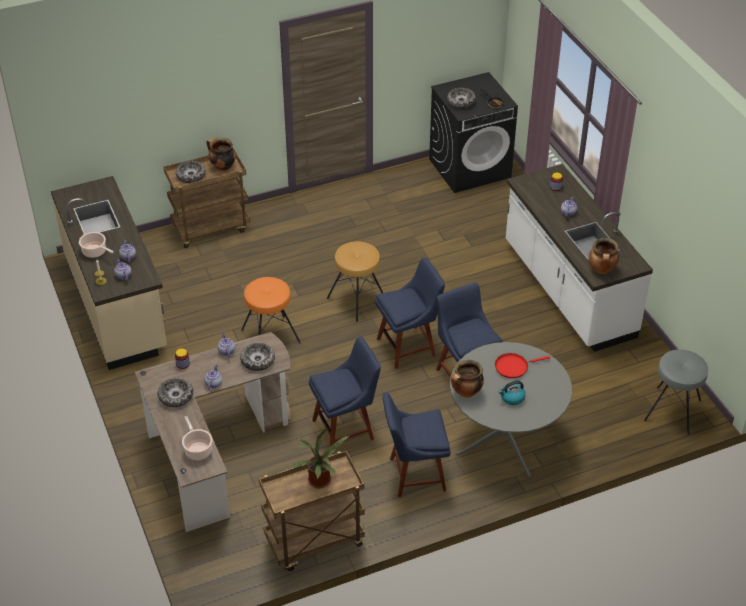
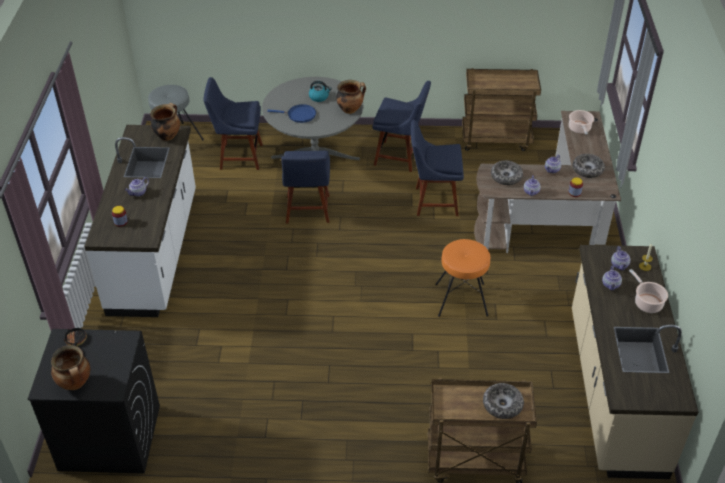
camera: 155 degrees left, 0 degrees up
(222, 167) = (457, 405): cooking pot -> cooking pot (76, 383)
(320, 482) = (495, 83): potted plant -> none
(357, 299) = (356, 309): brown stool -> none
(409, 346) = (338, 249): blue chair -> blue chair (238, 156)
(461, 102) = (111, 358): bowl -> none
(513, 367) = (299, 115): red frying pan -> blue frying pan

